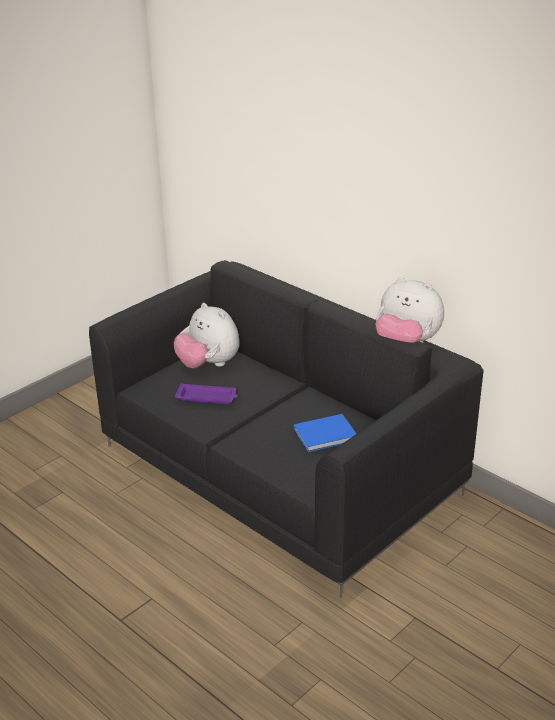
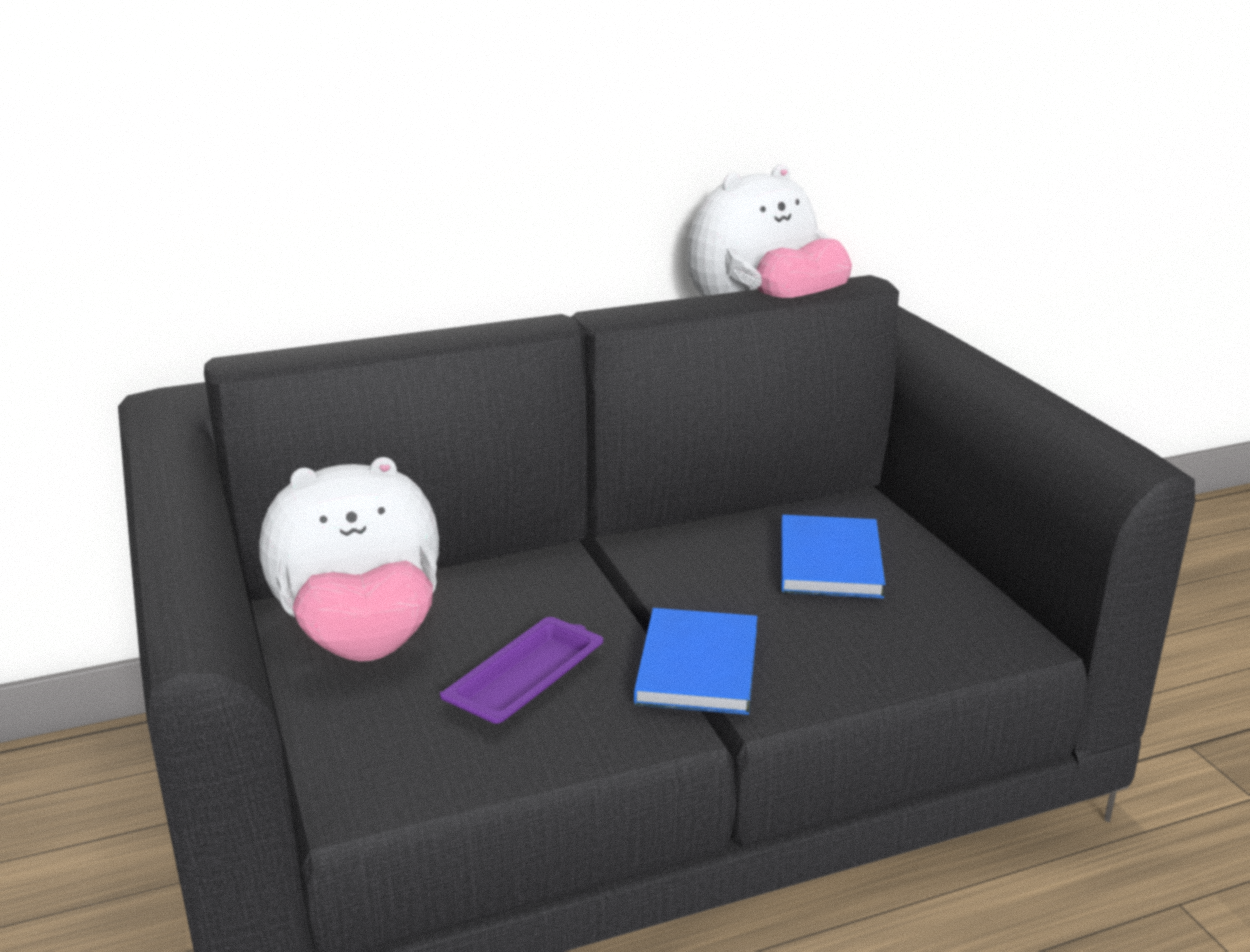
camera: 65 degrees left, 5 degrees down
(239, 426) = (700, 664): none -> blue book

